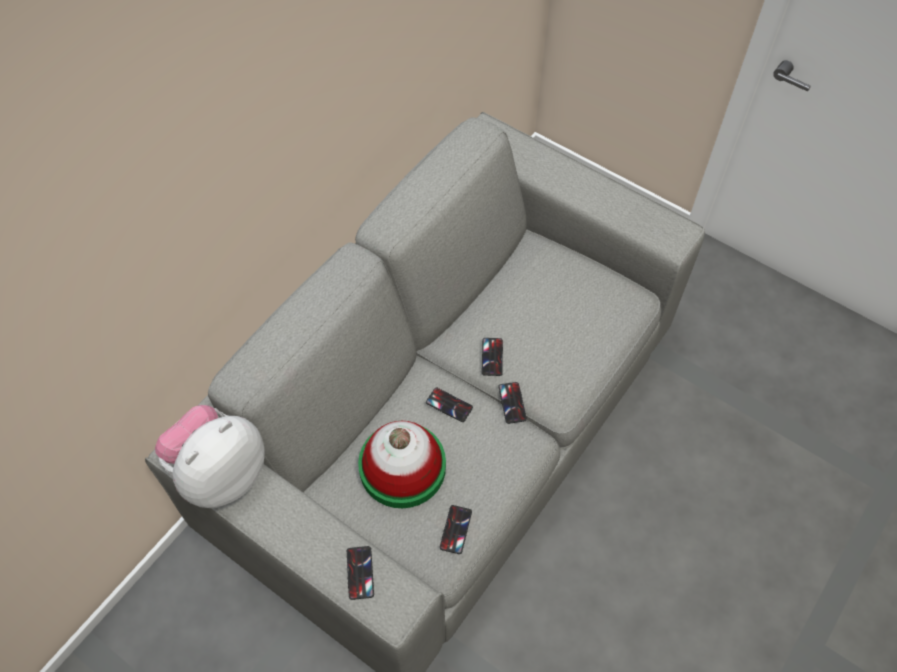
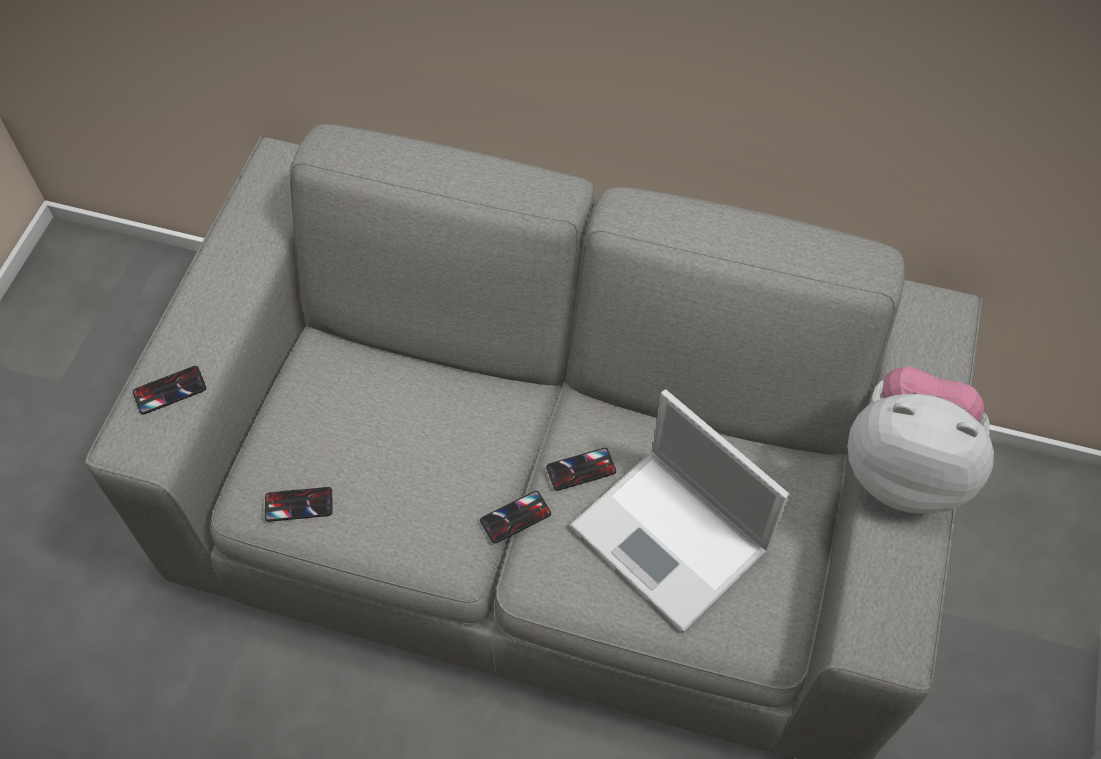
camera: 70 degrees right, 0 degrees up
(220, 473) = (261, 207): plush toy -> plush toy (905, 468)
(402, 467) = (369, 415): hat -> none
(449, 405) = (482, 440): phone -> none
(558, 324) = (673, 540): none -> laptop

